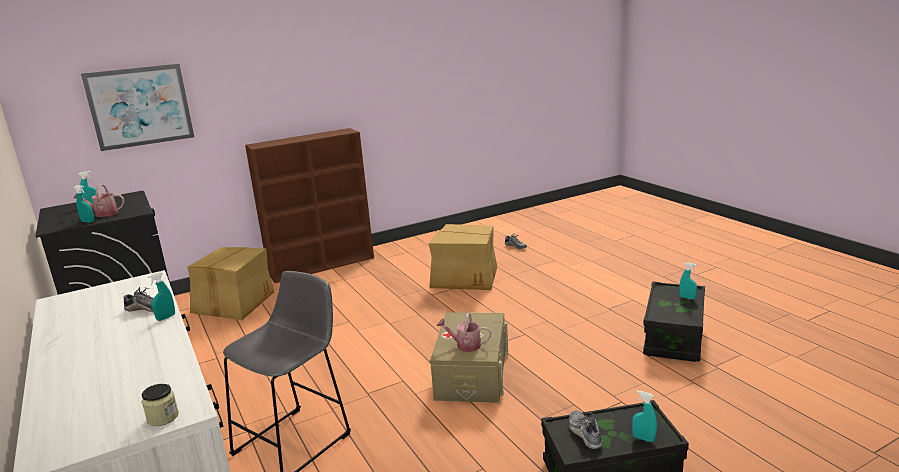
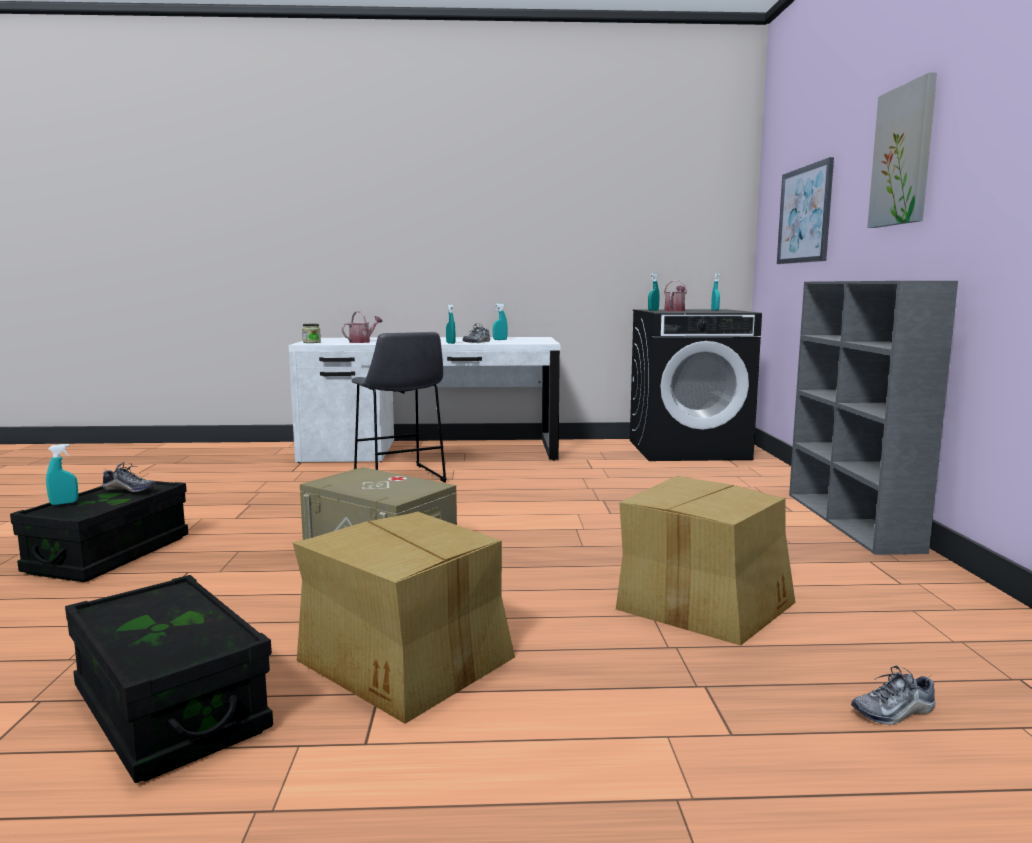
camera: 115 degrees right, 10 degrees down
(234, 303) = (731, 478): cardboard box -> cardboard box (408, 661)
(273, 68) = (903, 156): none -> picture
(323, 265) = (851, 521): brown bookcase -> grey bookcase
(465, 345) = (358, 479): watering can -> watering can (362, 342)
(687, 297) = (146, 642): turquoise spray bottle -> turquoise spray bottle (500, 340)

